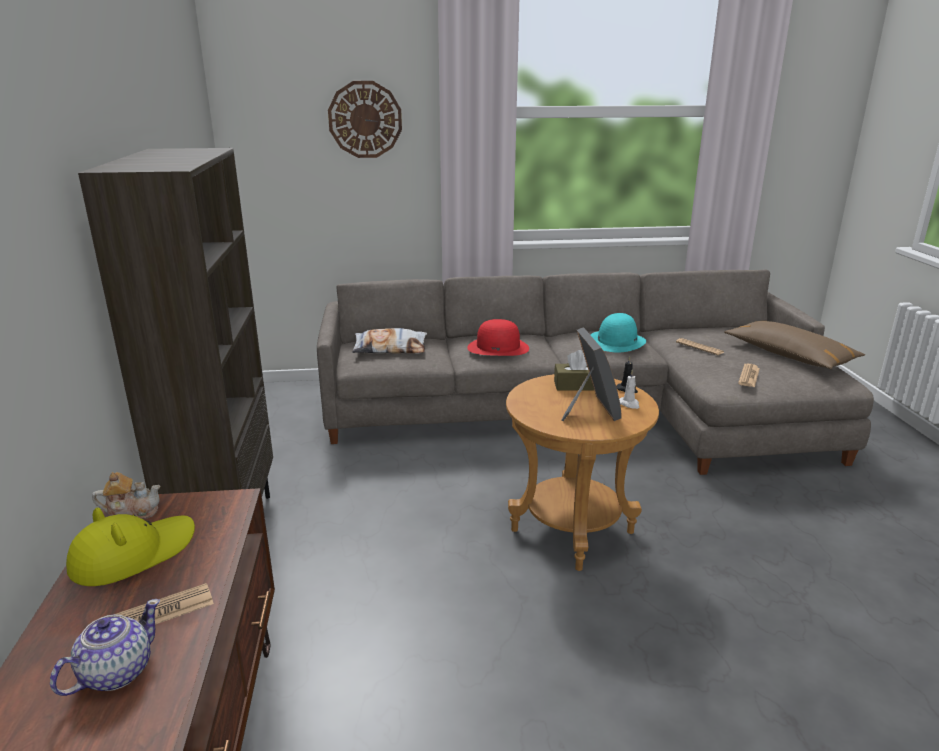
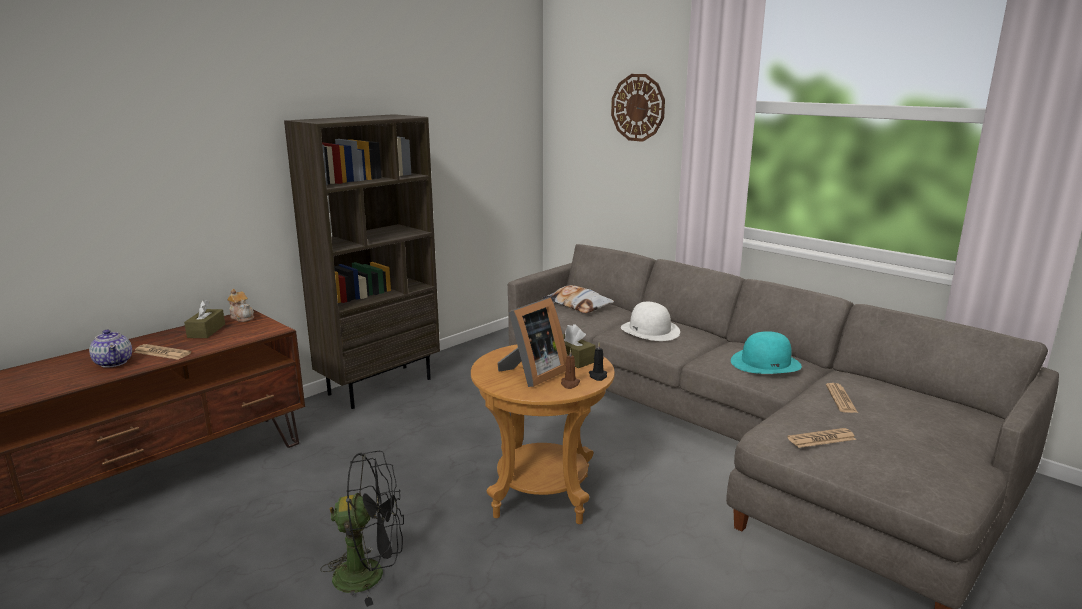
camera: 50 degrees right, 5 degrees down
(115, 673) = (114, 362): teapot -> teapot turned 60 degrees clockwise
(133, 554) = (206, 331): yellow hat -> brown tissue box
(498, 347) = (650, 330): red hat -> white hat
(599, 685) = (370, 574): none -> black fan
(629, 404) = (570, 384): white candle -> brown candle
(789, 356) = (938, 448): brown pillow -> none

